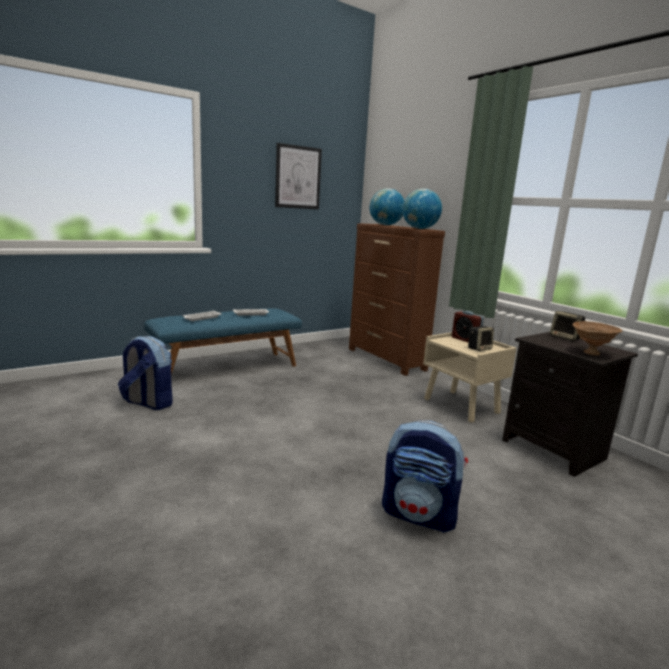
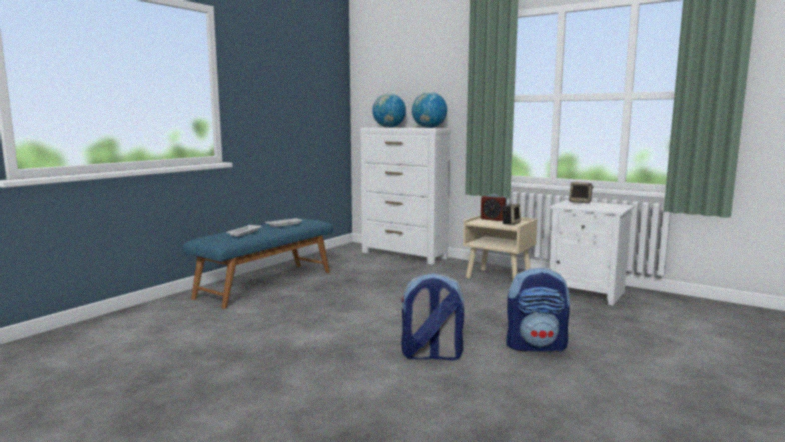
camera: 20 degrees left, 5 degrees down
(148, 403) = (225, 322): backpack -> backpack (431, 355)
(298, 177) = (298, 86): picture -> none
(386, 359) = (404, 255): brown dresser -> white dresser
(555, 449) = (588, 292): black nightstand -> white nightstand
(591, 353) = (608, 208): brown bowl -> none

